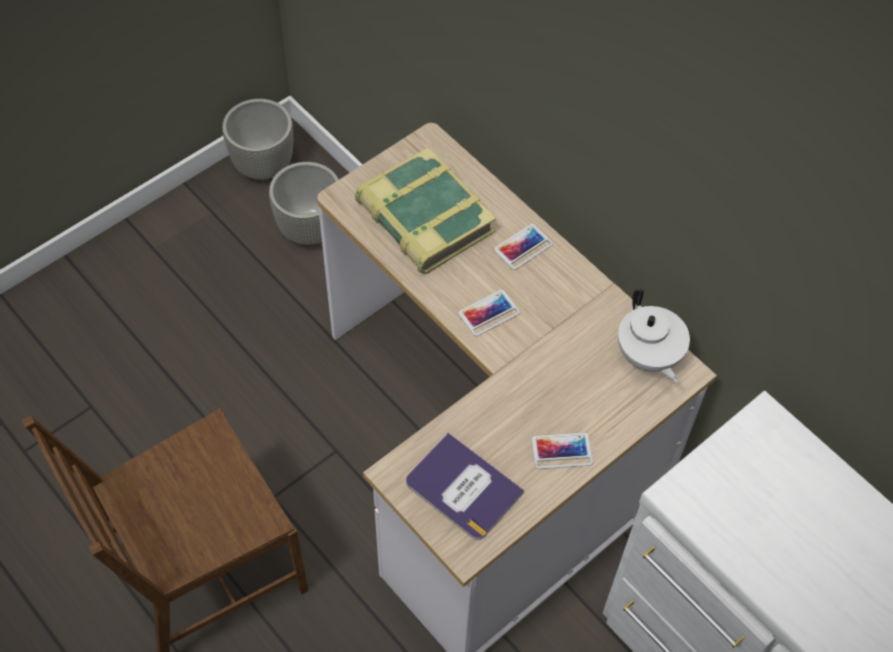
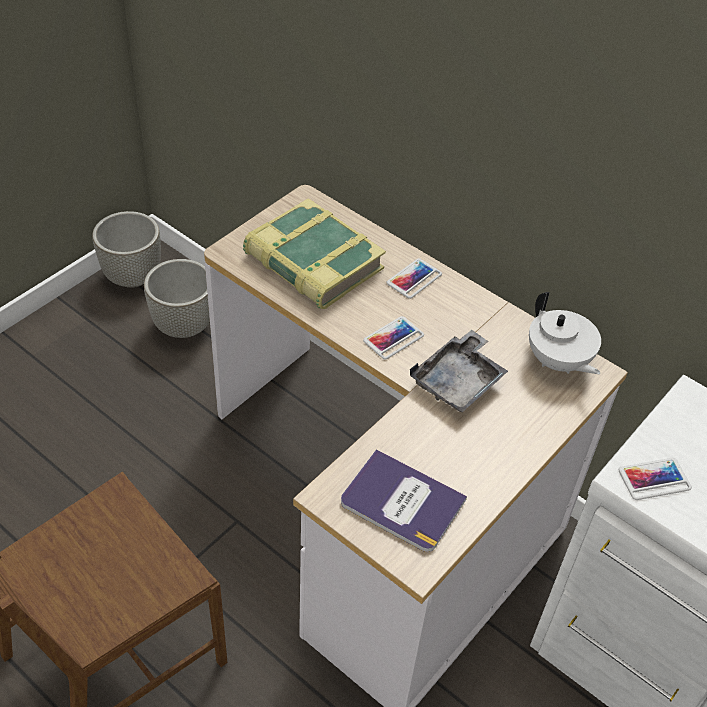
camera: 10 degrees left, 10 degrees down
(543, 368) = (458, 381): none -> grey tray
(561, 451) = (495, 456): phone -> phone (654, 479)

